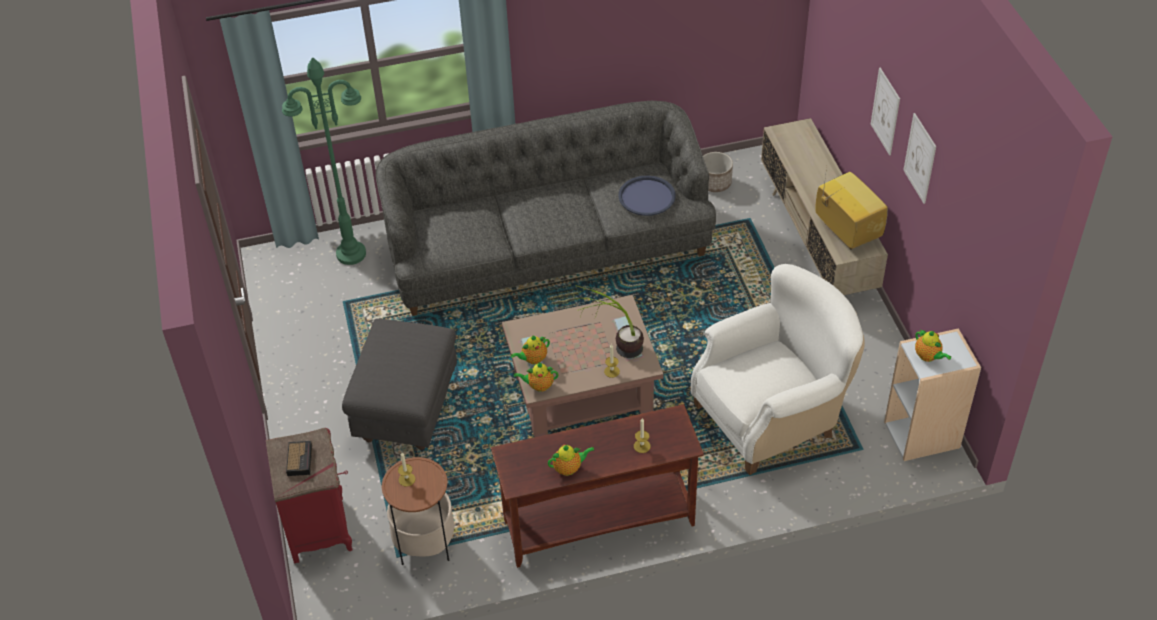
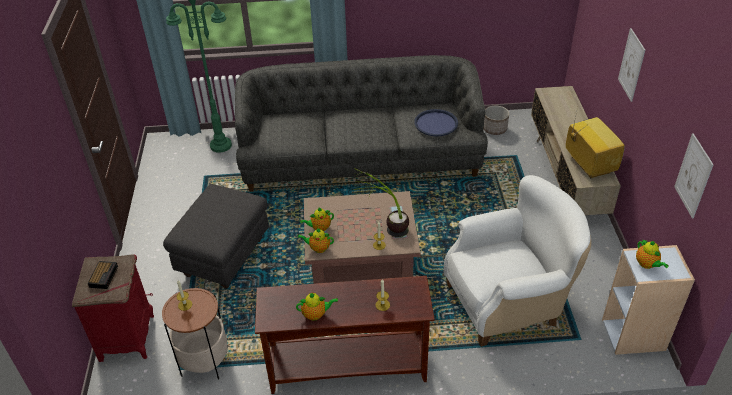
camera: 10 degrees right, 5 degrees down
(920, 158) = (657, 98): picture -> picture (693, 176)

